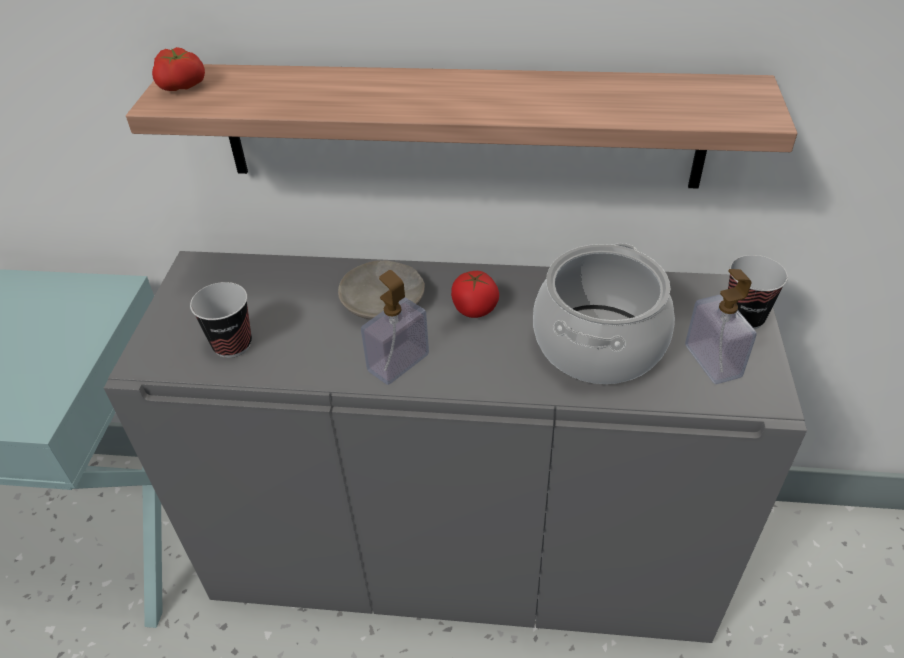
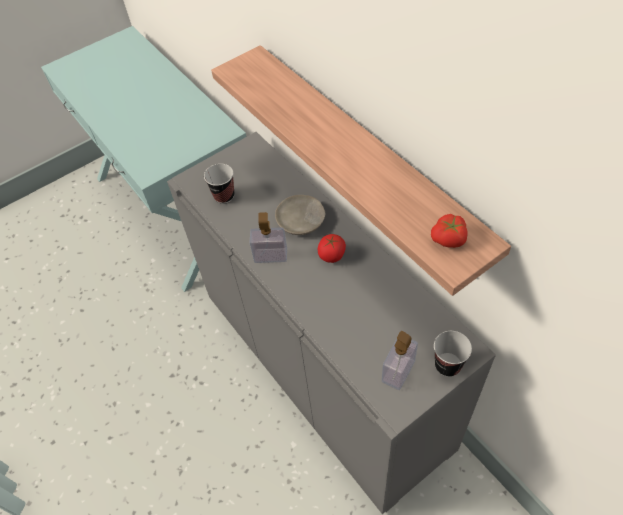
camera: 50 degrees right, 10 degrees up
(183, 86) = (248, 65): tomato -> tomato (449, 239)
(598, 343) = (360, 317): cooking pot -> none

